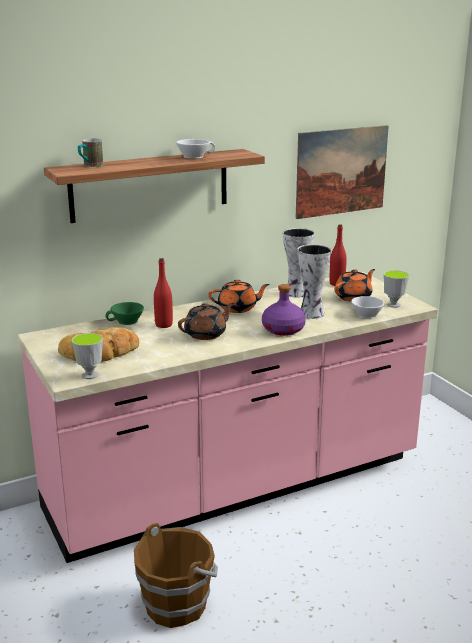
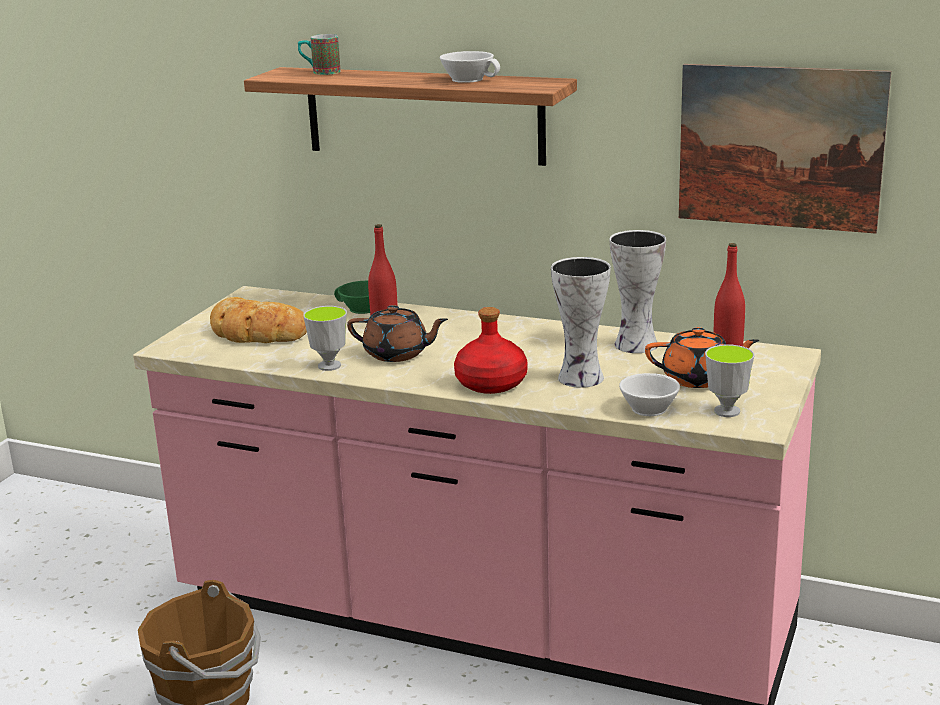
camera: 50 degrees right, 0 degrees up
(90, 375) = (193, 351): cup -> cup (329, 366)
(238, 308) = (511, 337): orange teapot -> none
(283, 330) = (490, 384): purple bottle -> red bottle

